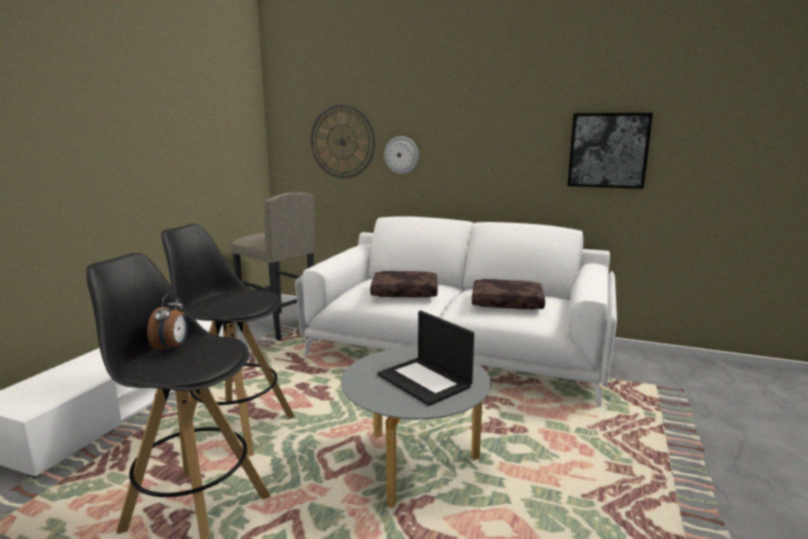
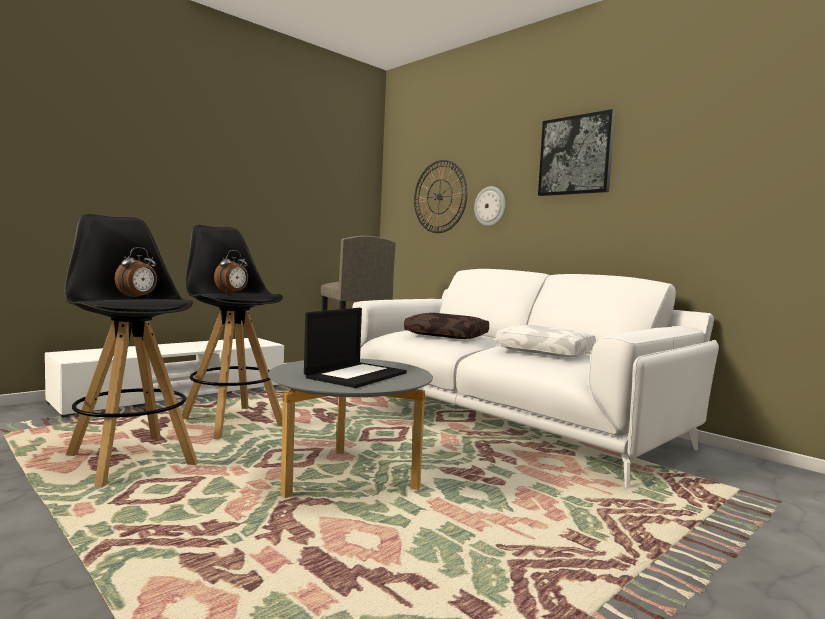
camera: 25 degrees right, 10 degrees down
(235, 305) = (232, 293): none -> alarm clock
(425, 381) = (356, 375): laptop -> laptop turned 135 degrees counterclockwise
(507, 303) = (546, 352): brown pillow -> white pillow
(608, 150) = (712, 185): picture -> picture (576, 155)

